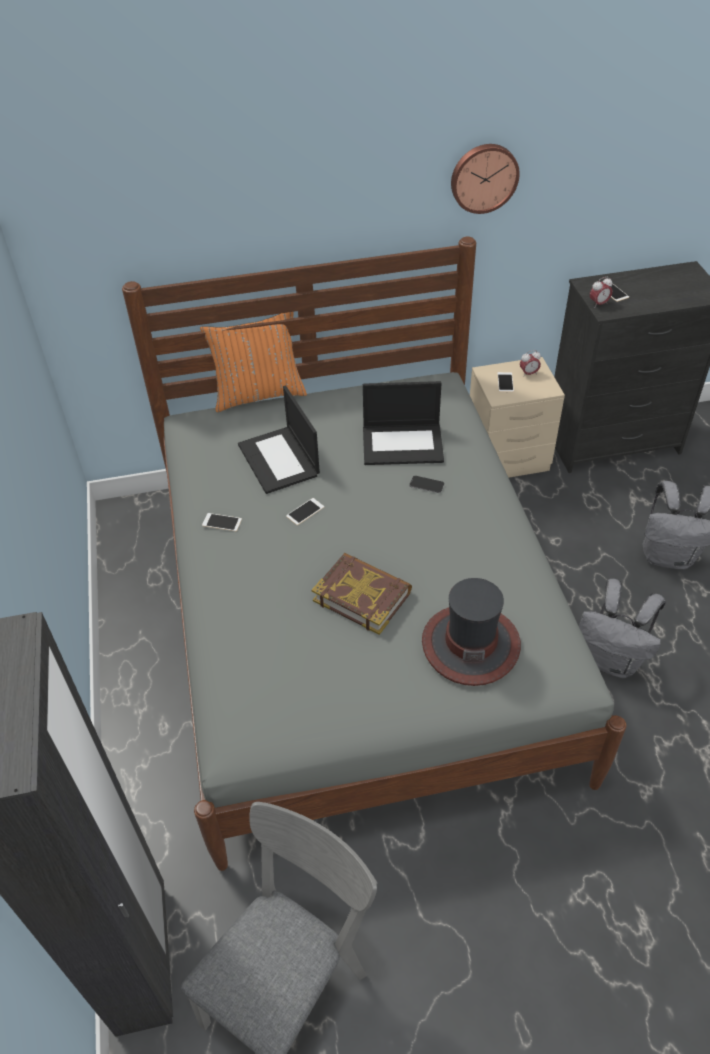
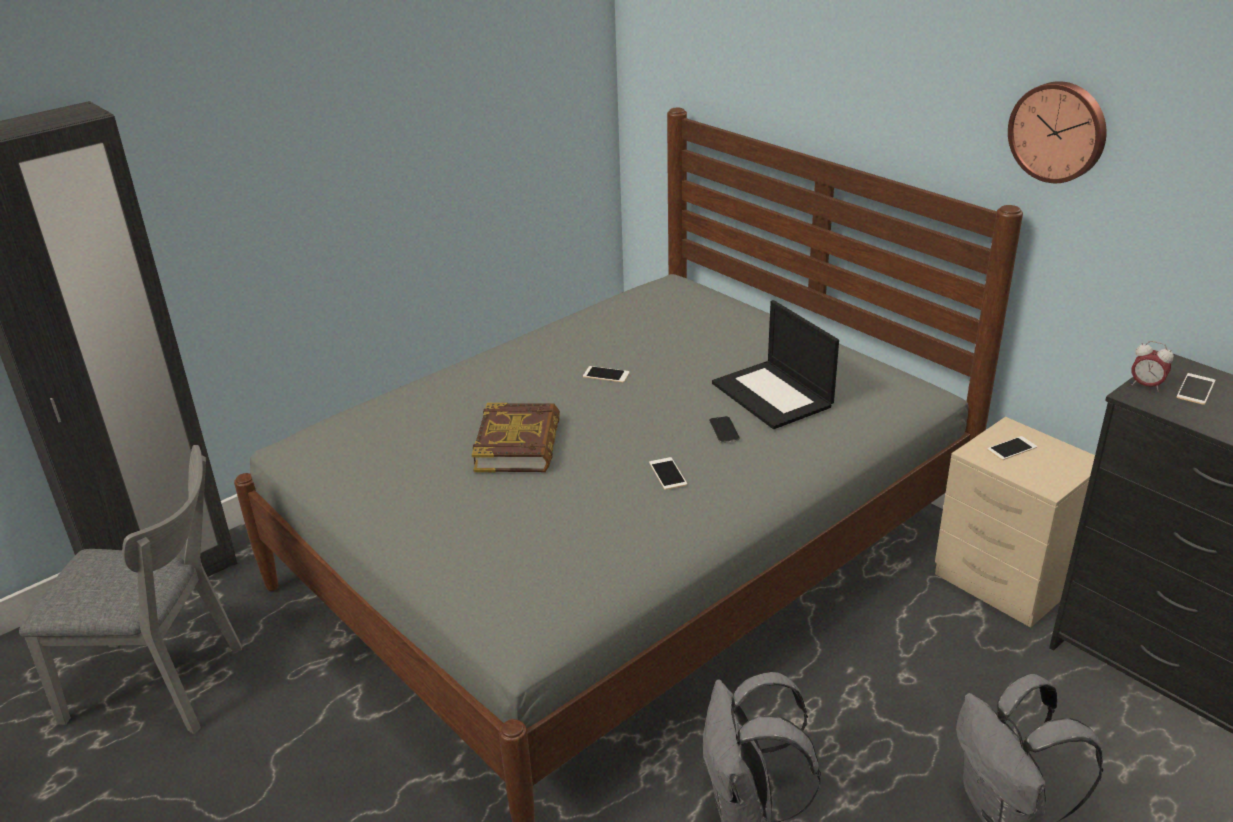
camera: 60 degrees right, 15 degrees down
(222, 522) = (549, 340): phone -> phone (667, 473)
(258, 395) = (752, 298): orange pillow -> none
(279, 460) = (664, 337): laptop -> none
(470, 644) = (505, 535): hat -> none
(528, 373) = (1056, 461): alarm clock -> none

